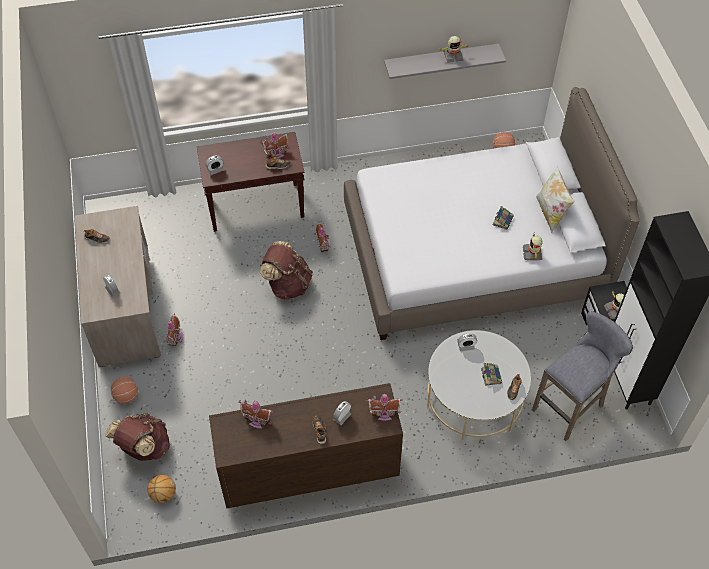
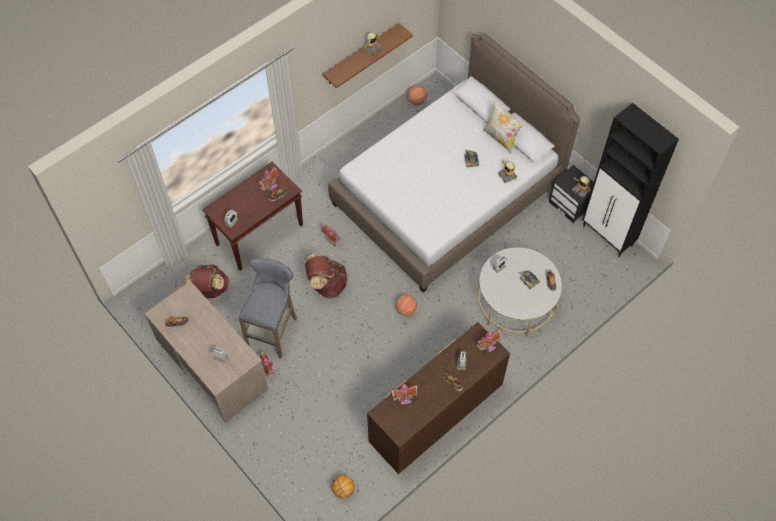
camera: 30 degrees left, 5 degrees up
(126, 396) = (263, 433): basketball -> basketball (406, 310)
(144, 448) = (304, 464): brown backpack -> brown backpack (208, 290)
(441, 60) = (361, 54): grey shelf -> brown shelf
(570, 406) = (582, 273): grey stool -> grey stool (273, 330)

